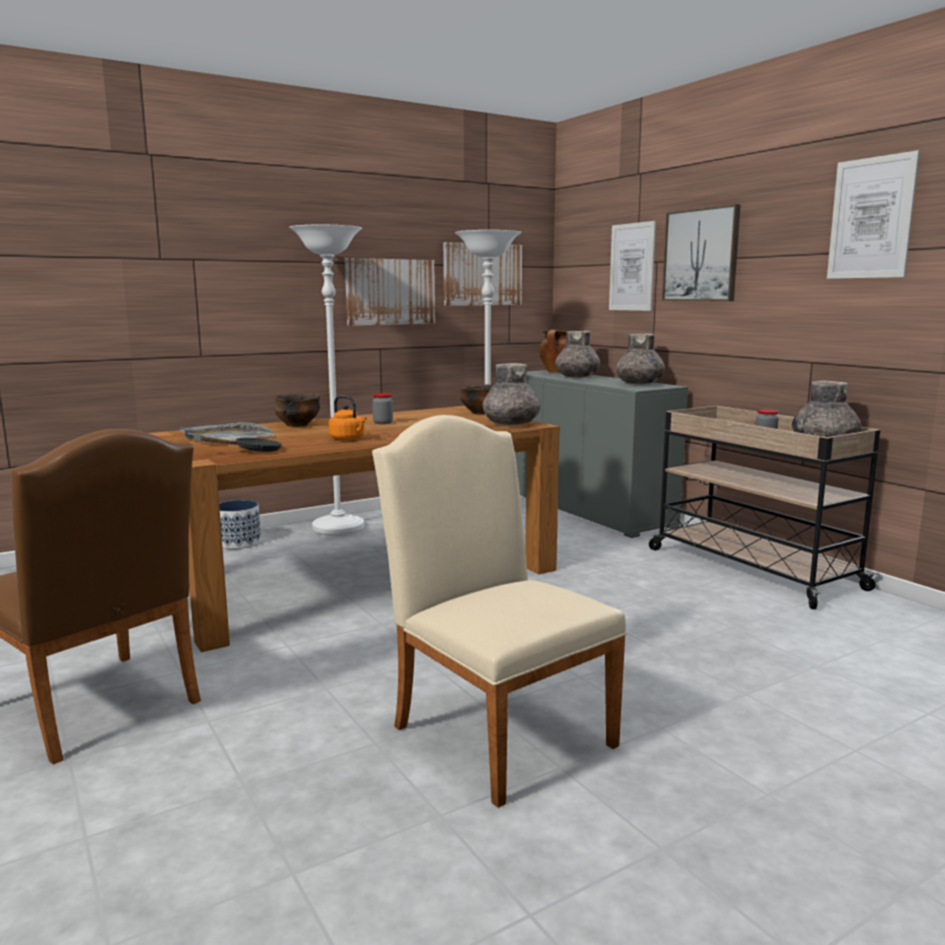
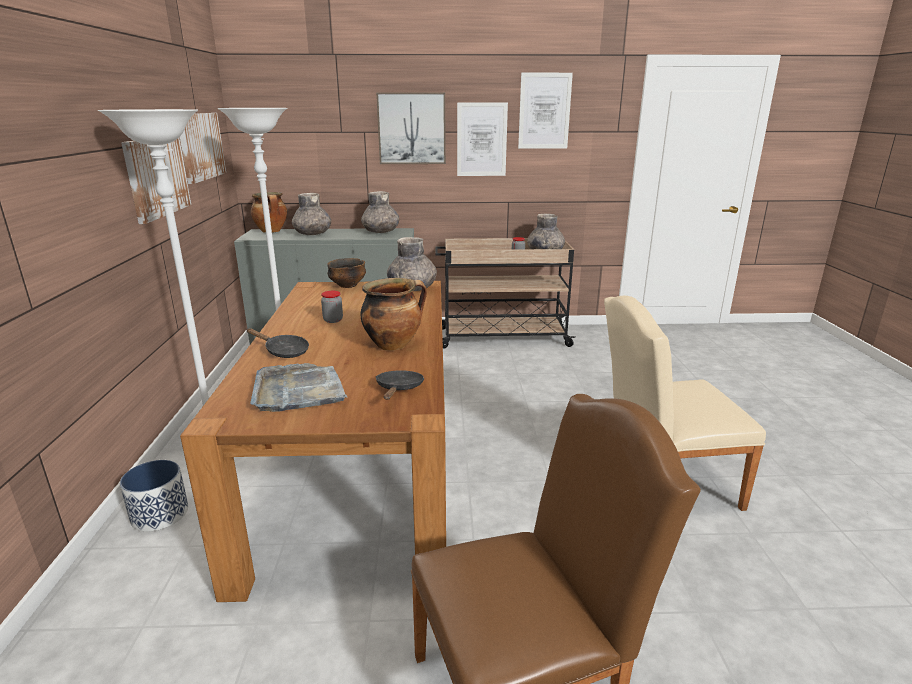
camera: 60 degrees left, 10 degrees up
(297, 425) = (283, 351): bowl -> black frying pan
(348, 439) = (394, 344): orange kettle -> cooking pot
(632, 267) = (338, 135): picture -> picture (481, 139)

